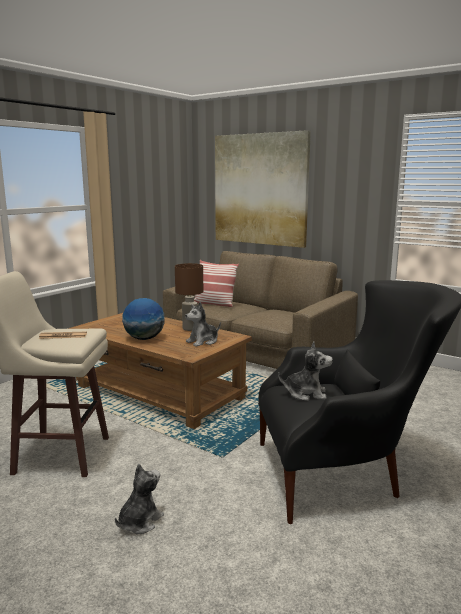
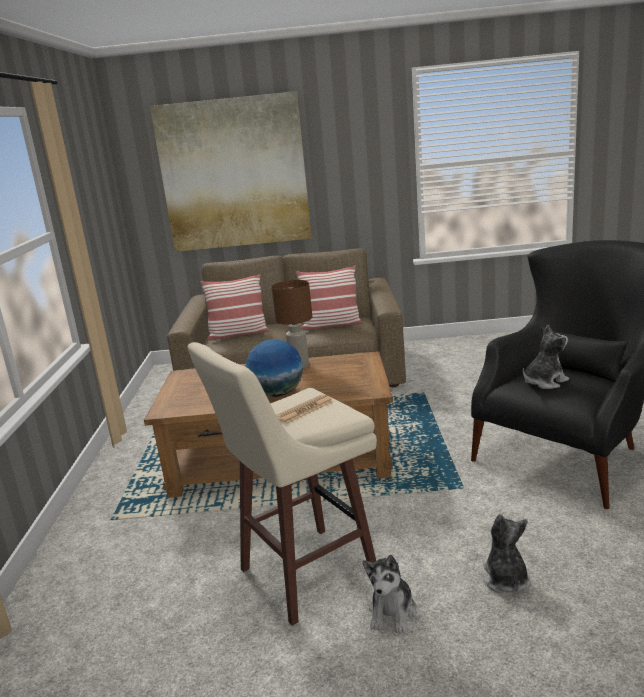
camera: 35 degrees left, 5 degrees up
(203, 341) = (347, 373): plush toy -> plush toy (392, 612)
(274, 315) = (331, 325): none -> pillow

